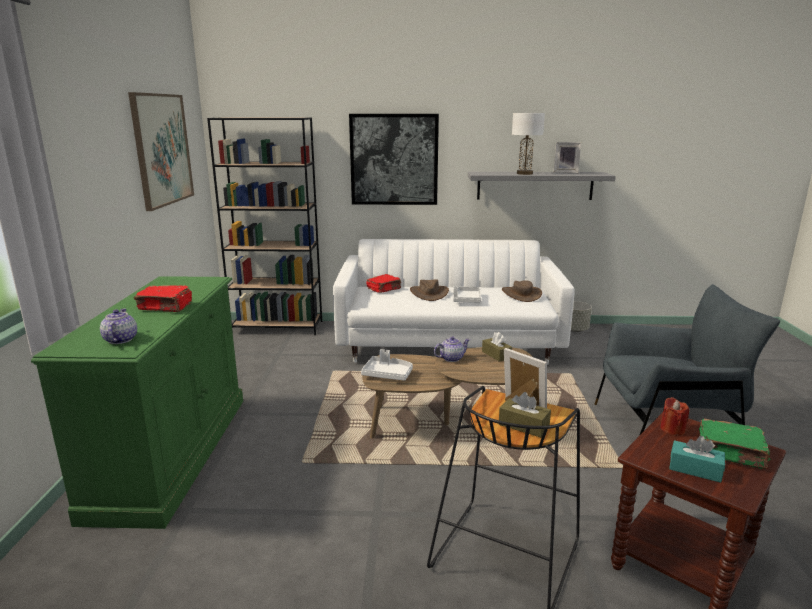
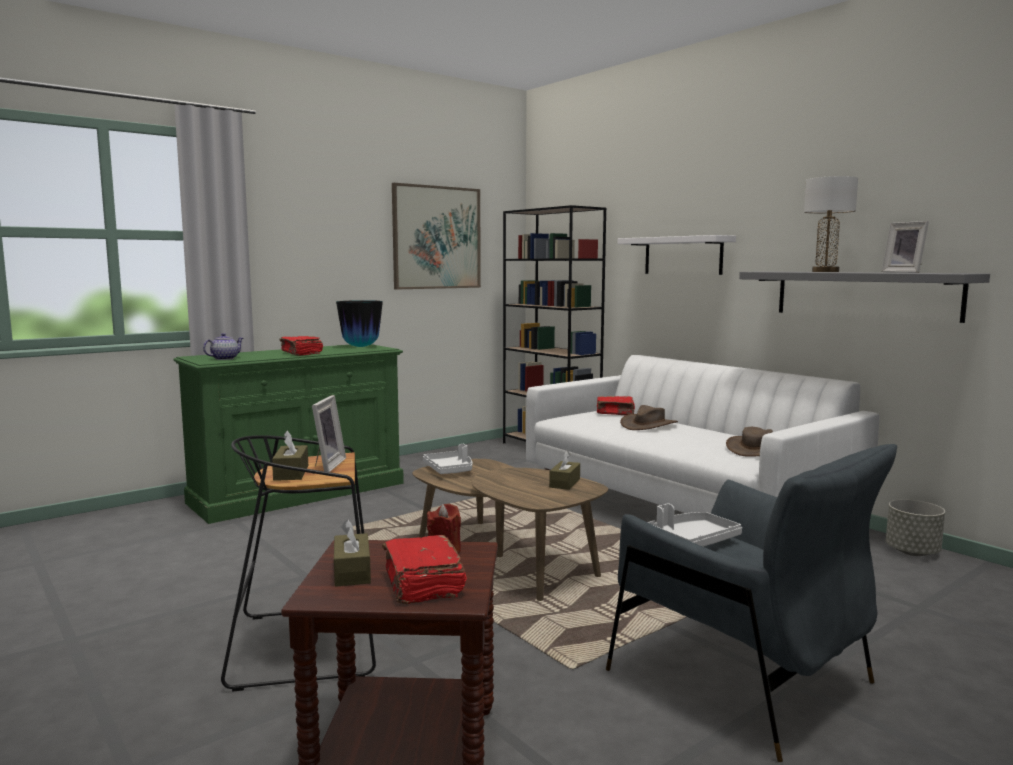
camera: 50 degrees right, 10 degrees down
(182, 283) = (360, 347): none -> vase
(394, 160) = (683, 255): picture -> white shelf
(451, 358) = (515, 472): teapot -> none
(466, 300) = (670, 437): white tray -> white tray (692, 541)
(695, 469) = (352, 572): turquoise tissue box -> brown tissue box
(731, 453) = (422, 584): green book -> red book

